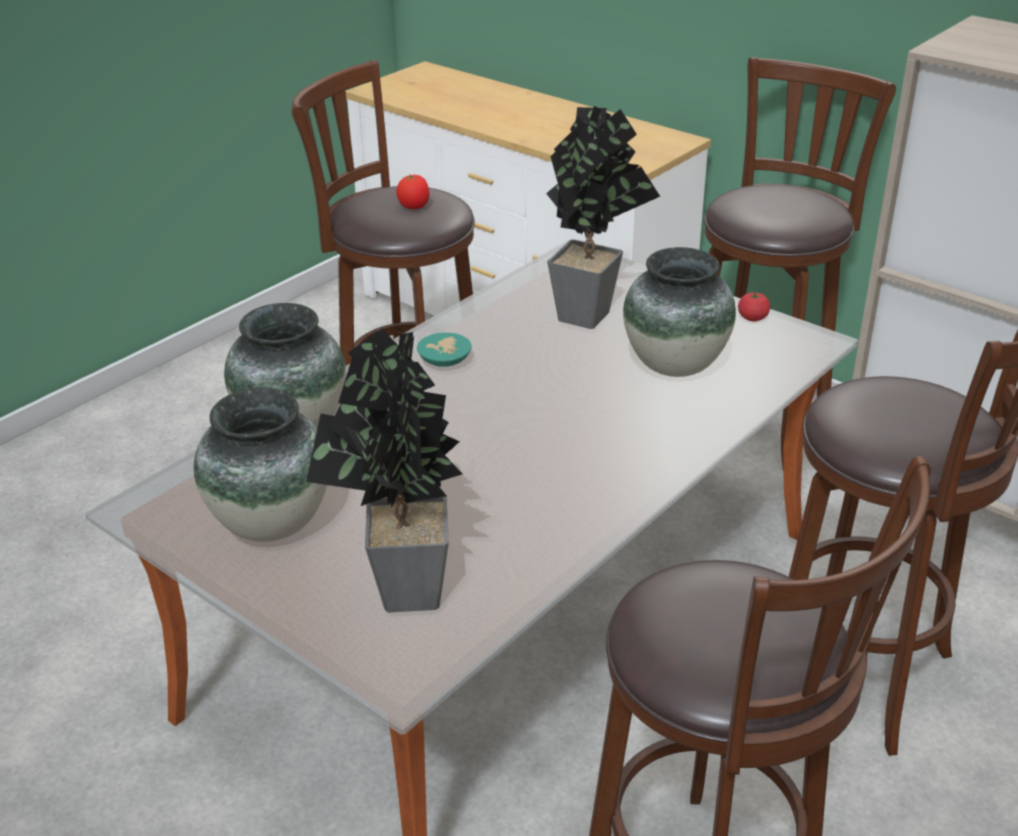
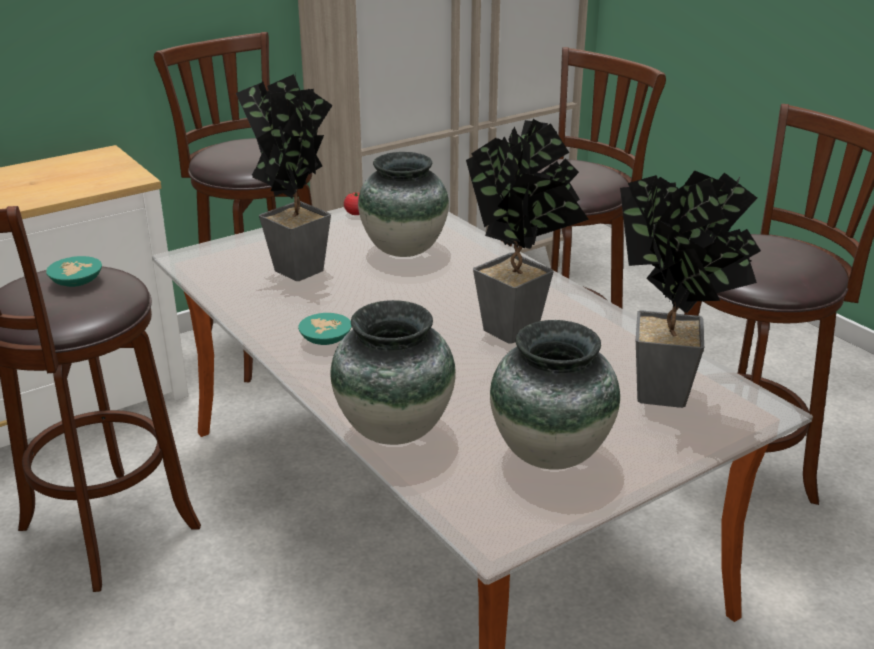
camera: 75 degrees left, 5 degrees down
(414, 206) = (76, 283): tomato -> turquoise bowl
(522, 472) = (520, 328): none -> potted plant

